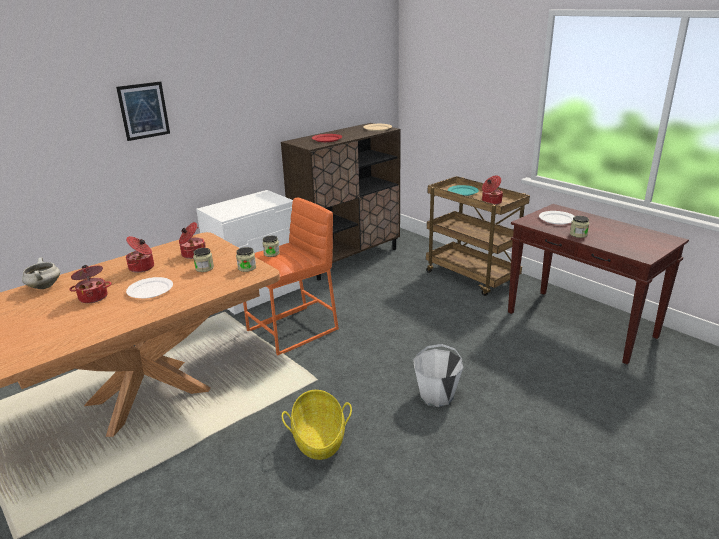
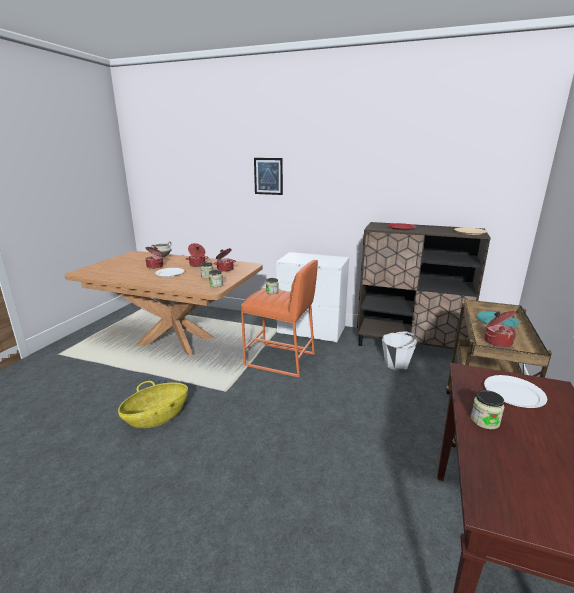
camera: 60 degrees right, 5 degrees down
(436, 396) = (240, 463): white bucket -> white bucket (396, 364)

